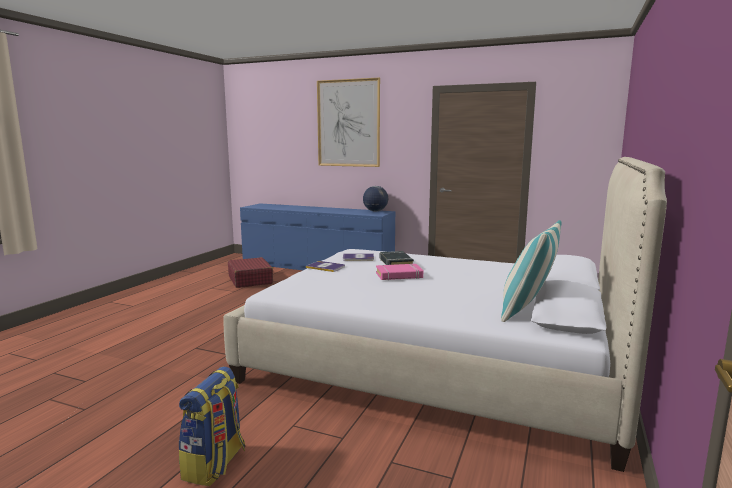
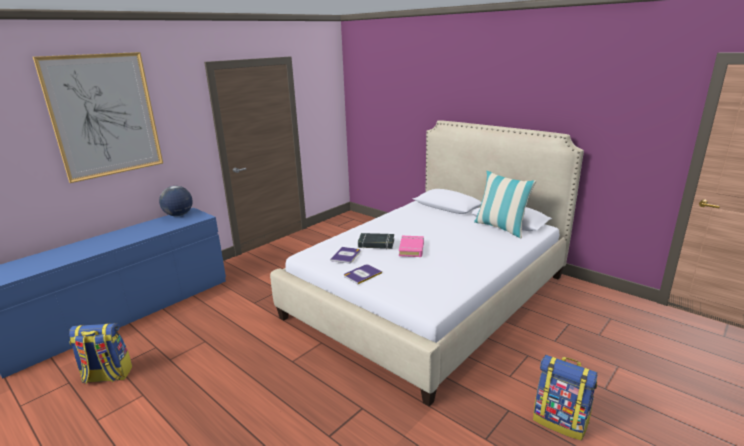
camera: 70 degrees left, 10 degrees up
(250, 280) = (107, 376): red suitcase -> backpack

